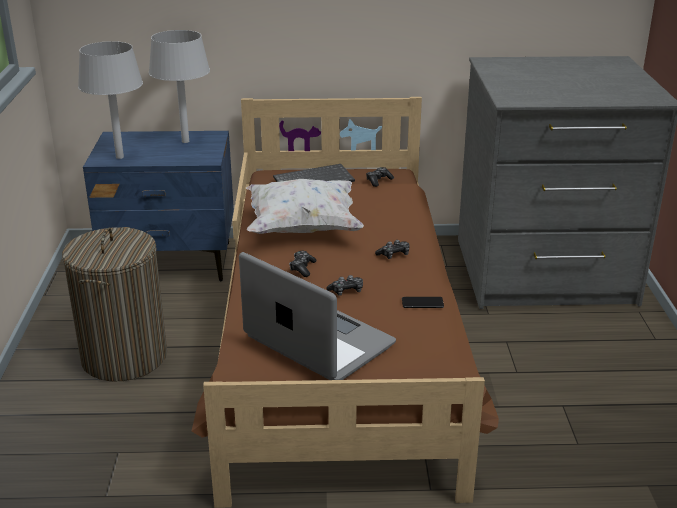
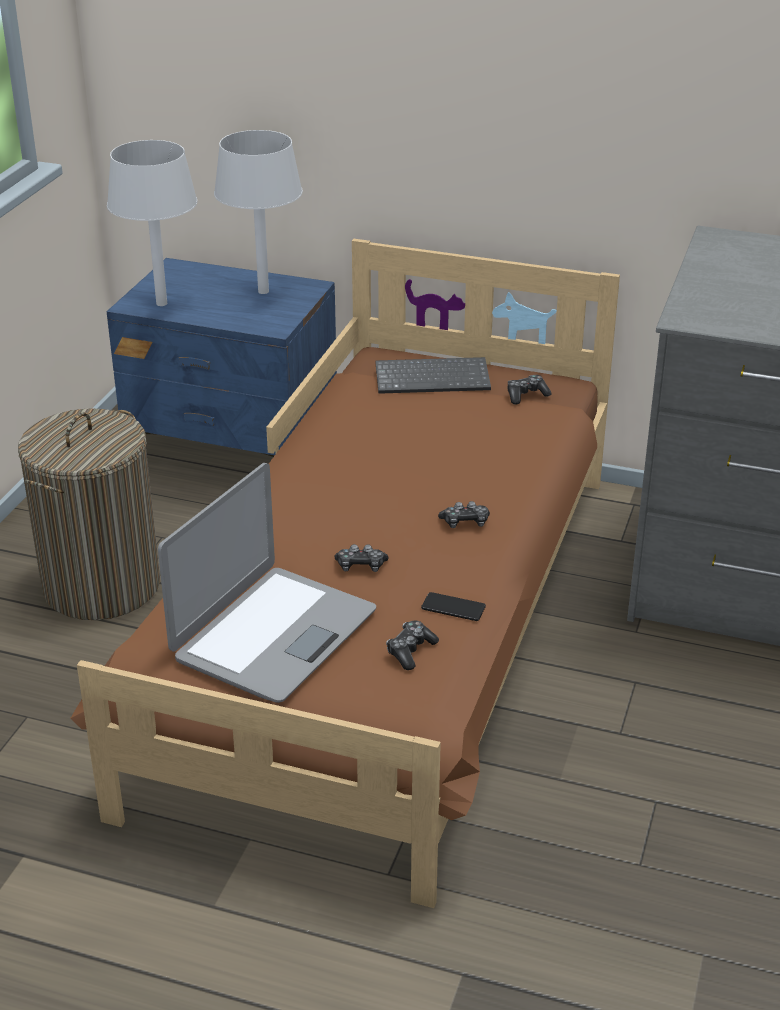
camera: 20 degrees right, 5 degrees up
(302, 228) = (365, 455): white pillow -> none
(302, 268) = (324, 518): game controller -> game controller (410, 651)
(318, 342) = (273, 634): laptop -> laptop turned 60 degrees clockwise

